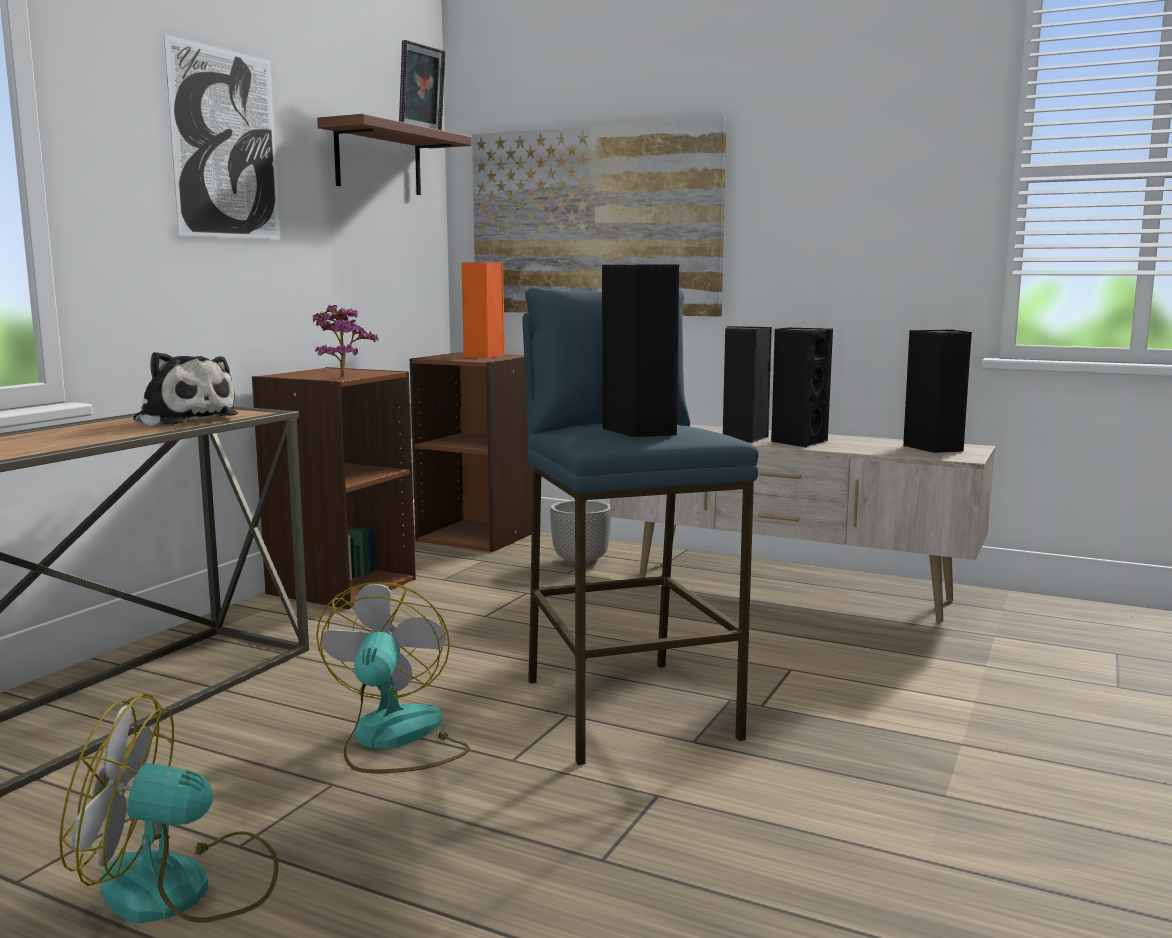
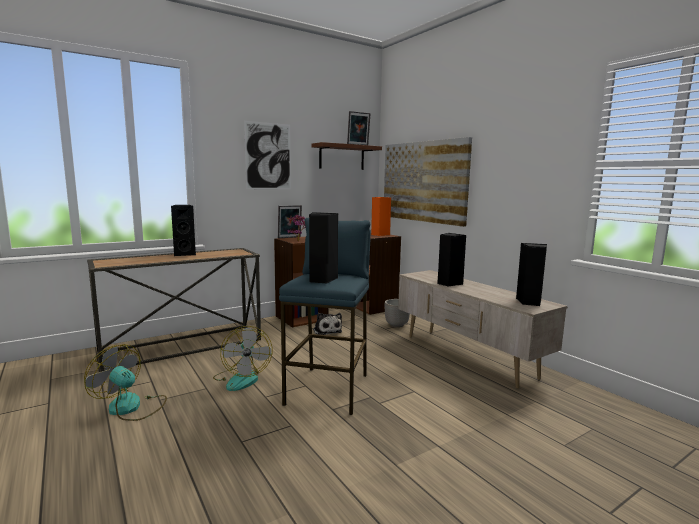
camera: 30 degrees right, 0 degrees up
(183, 419) = (220, 254): plush toy -> plush toy (327, 331)
(290, 372) = (289, 237): none -> picture frame
(394, 740) = (242, 378): fan -> fan turned 135 degrees clockwise
(798, 442) = (469, 289): black speaker -> black speaker (185, 254)

